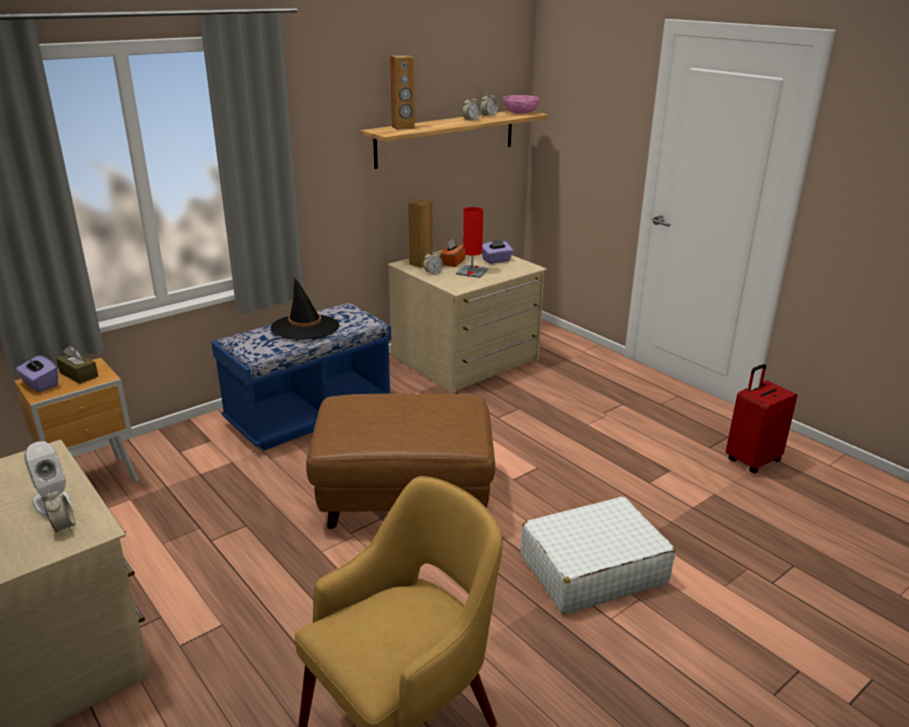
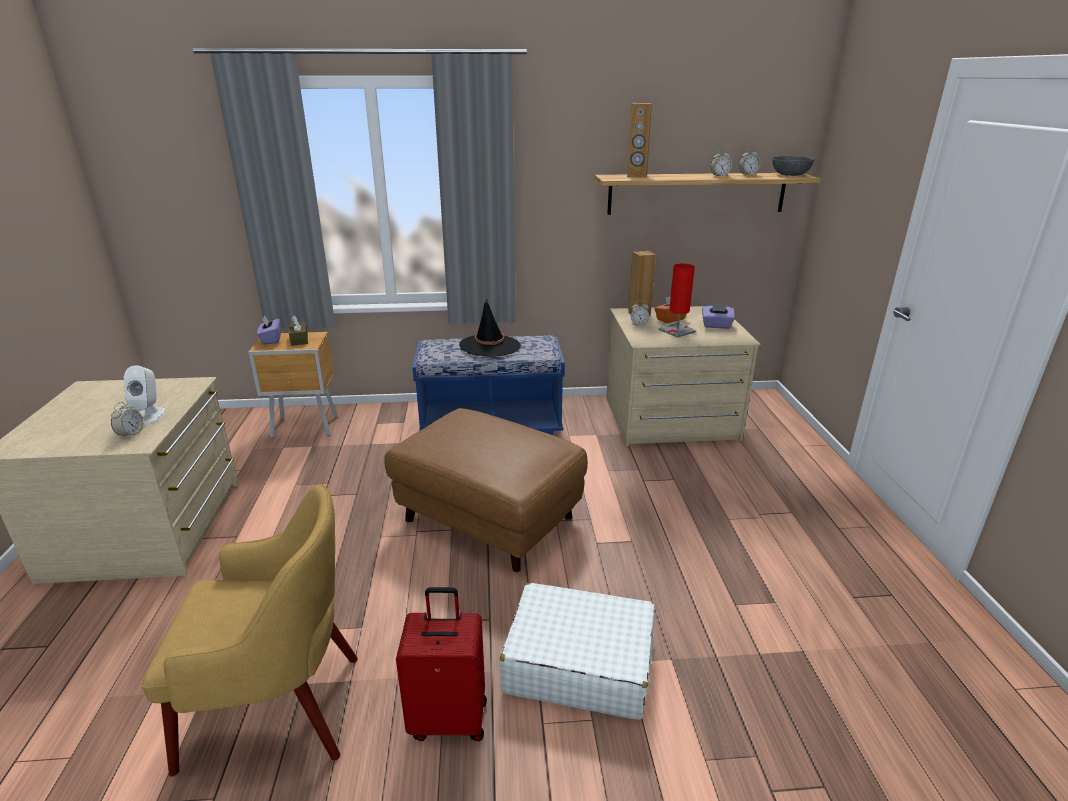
camera: 35 degrees right, 0 degrees up
(520, 113) = (790, 175): pink bowl -> grey bowl
(751, 460) = (897, 634): red suitcase -> red suitcase (449, 718)

